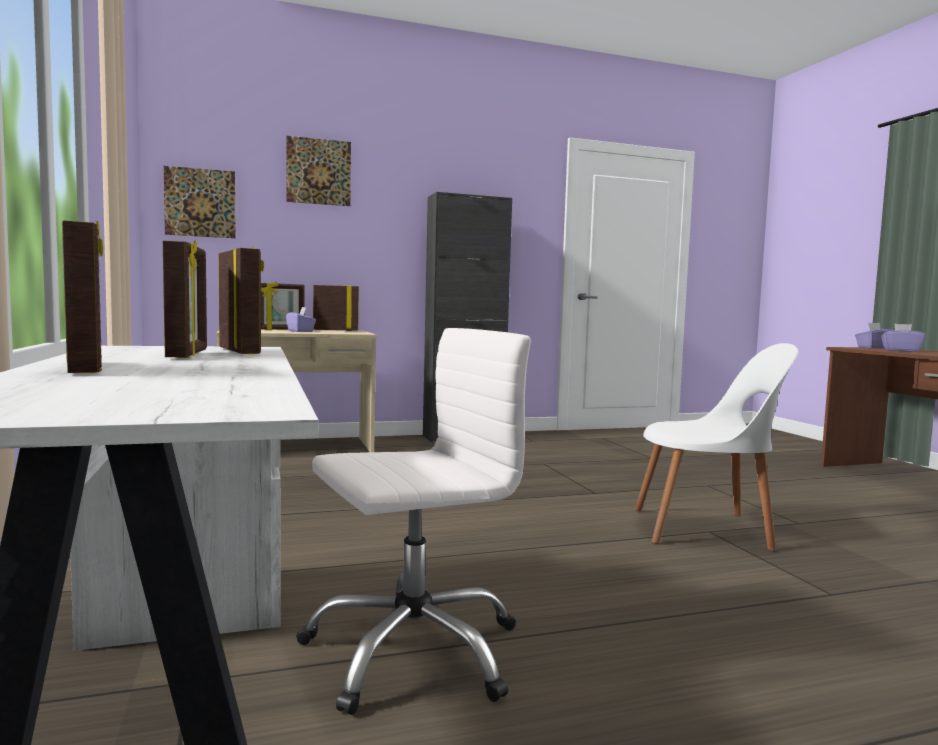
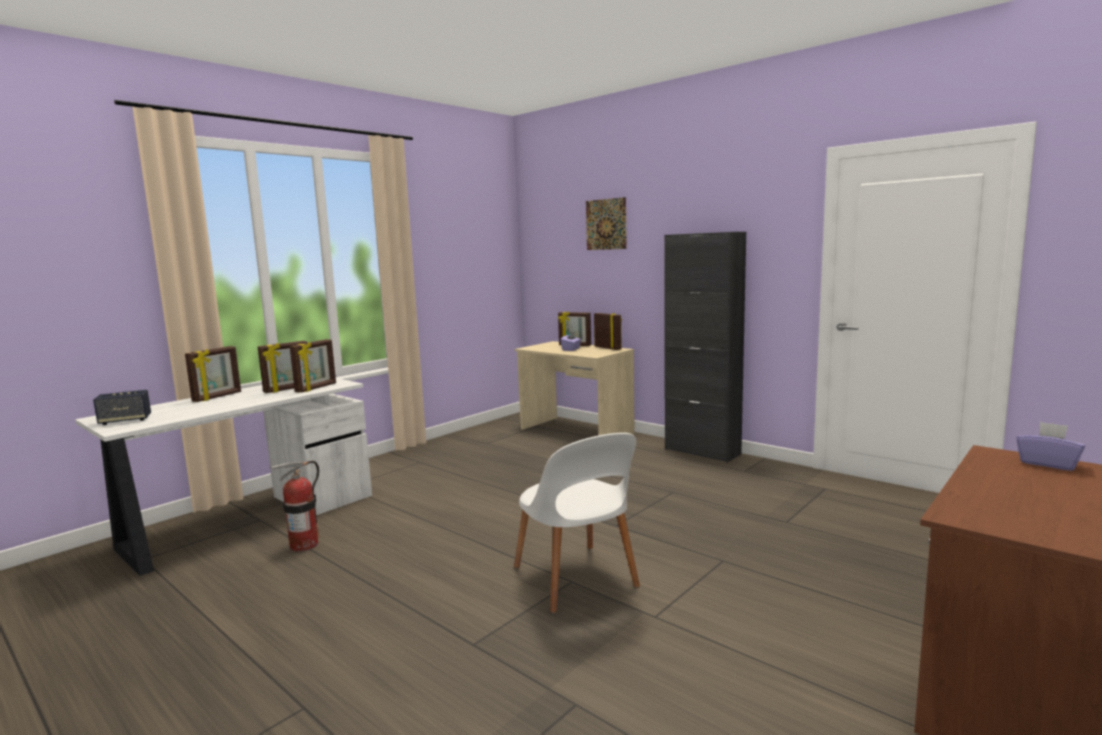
camera: 60 degrees right, 5 degrees up
(124, 404) = (125, 420): none -> speaker
(200, 202) = (543, 256): picture -> none
(412, 650) = (304, 545): white office chair -> fire extinguisher
(901, 350) = (1019, 477): purple tissue box -> none

